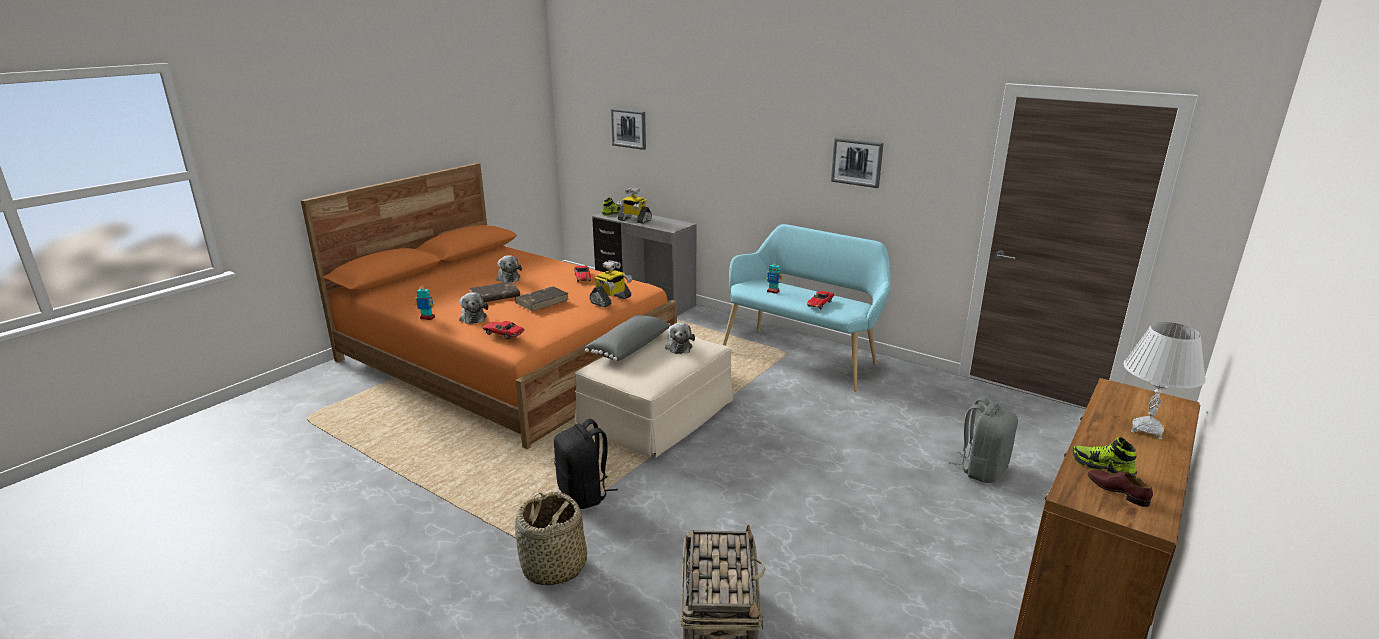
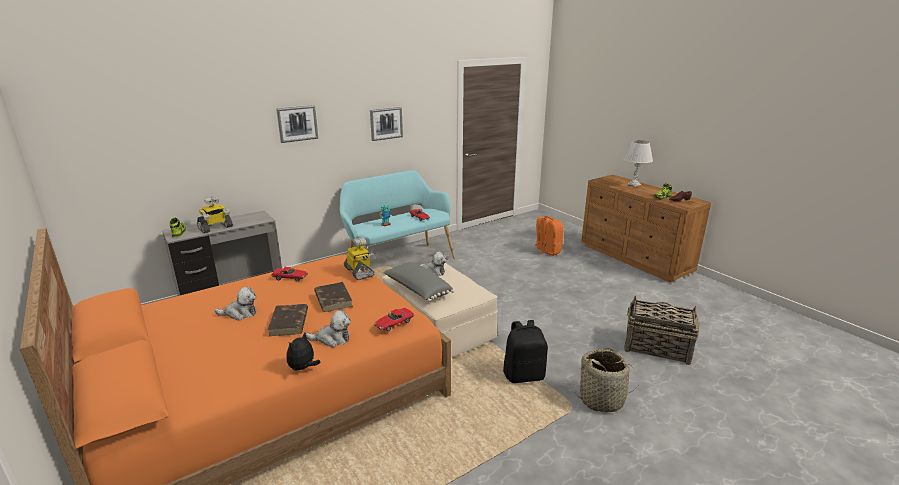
camera: 70 degrees left, 0 degrees up
(427, 318) = (303, 368): toy robot -> plush toy
(629, 128) = (161, 145): picture -> picture (297, 123)
(982, 469) = (546, 251): grey backpack -> orange backpack

